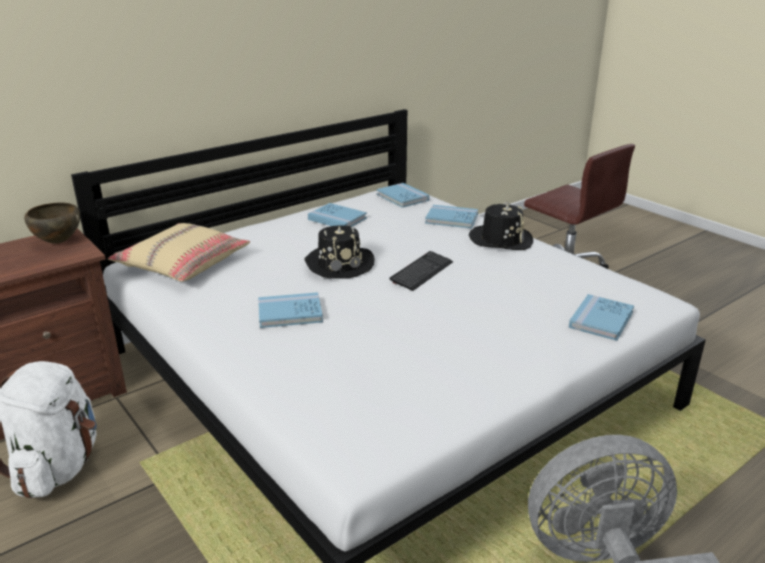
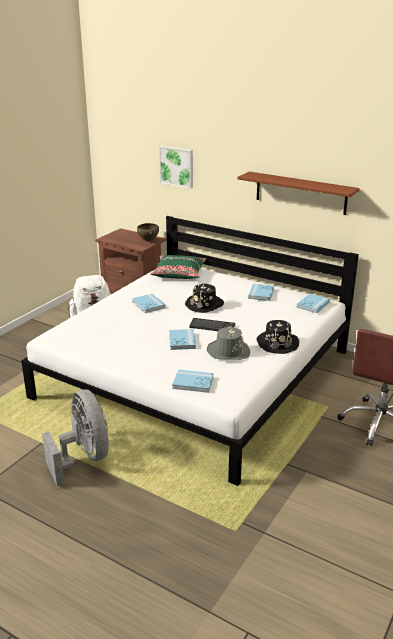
camera: 70 degrees right, 0 degrees up
(66, 58) = (177, 166): none -> picture
(182, 264) = (179, 273): beige pillow -> green pillow
(315, 44) = (300, 193): none -> brown shelf
(451, 219) = (295, 324): blue book -> blue book (182, 341)
(510, 275) = (228, 351): none -> grey hat

